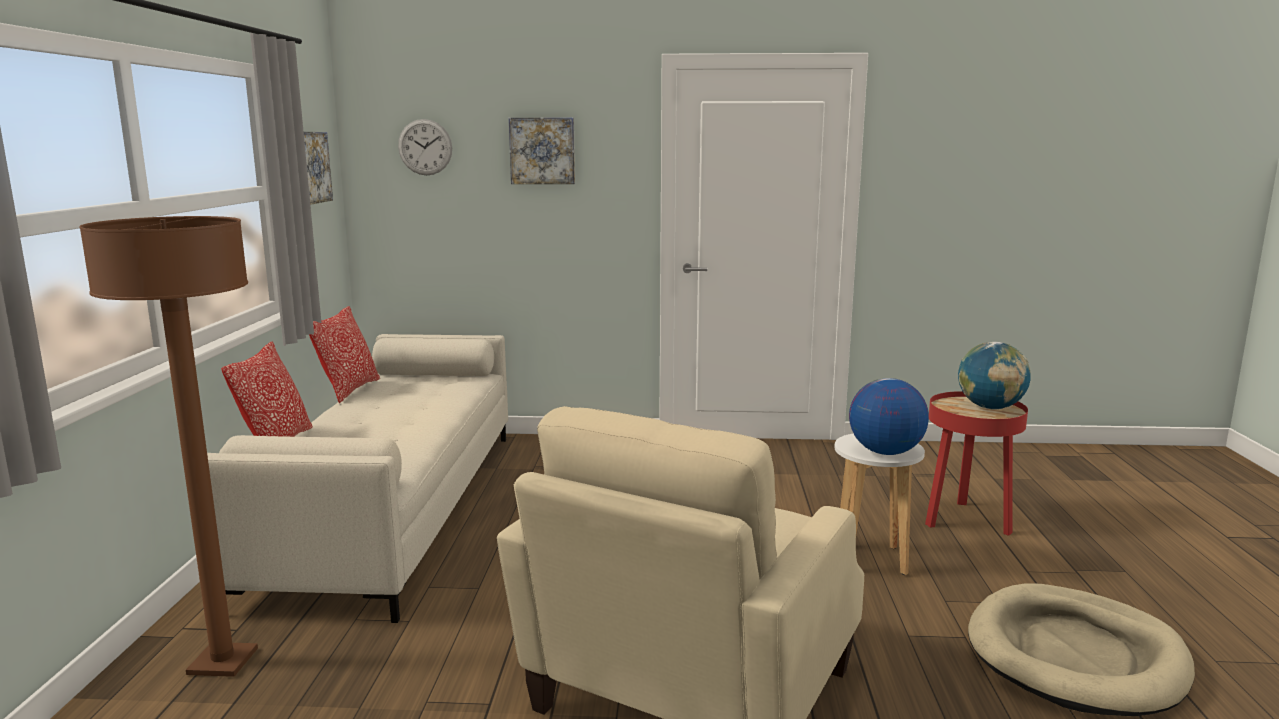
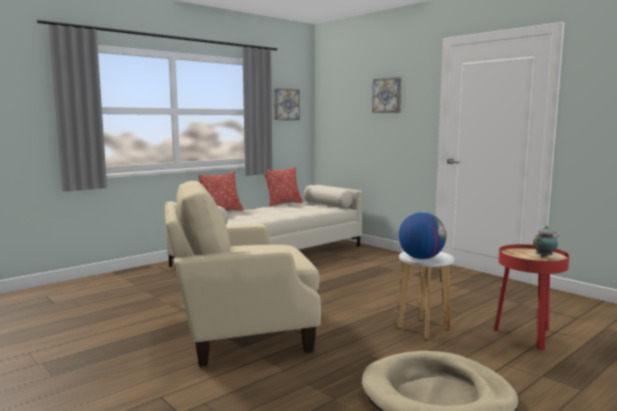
camera: 45 degrees right, 5 degrees down
(223, 662) = (150, 276): brown floor lamp -> none
(425, 147) = (342, 96): wall clock -> none
(990, 408) = (545, 256): globe -> teapot

